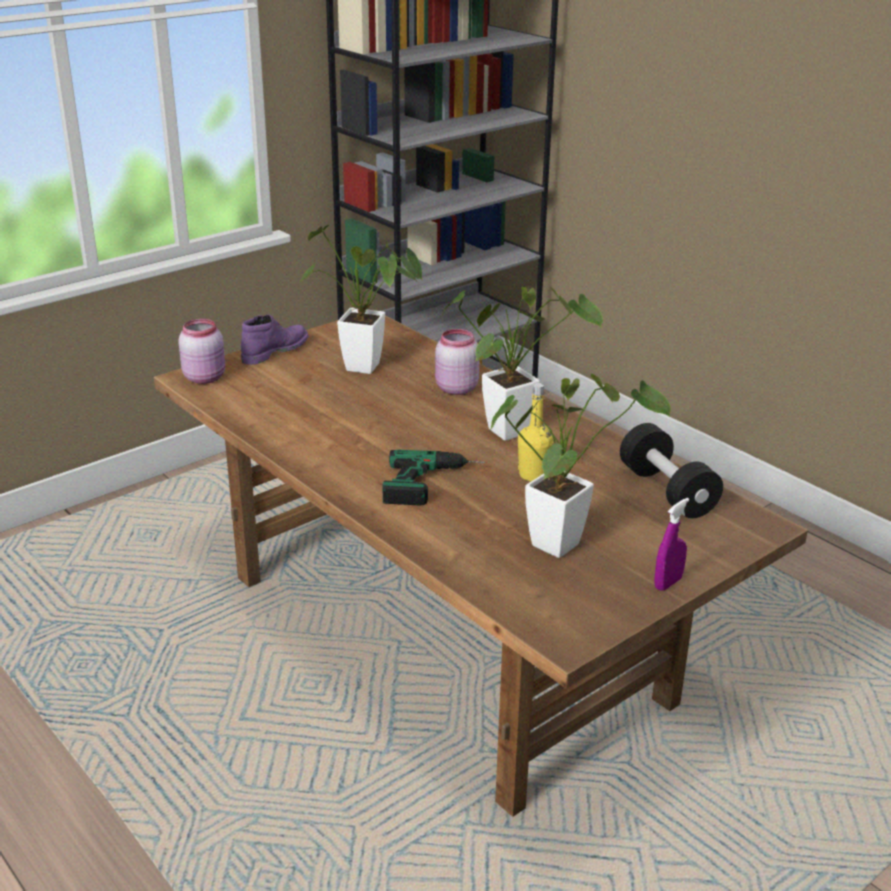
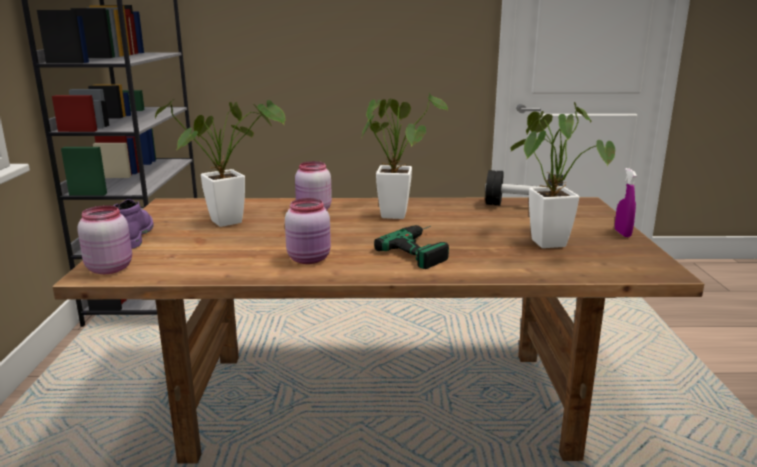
camera: 50 degrees left, 10 degrees down
(331, 442) = (310, 259): none -> pink jar
(533, 475) = (456, 225): yellow bottle -> none

